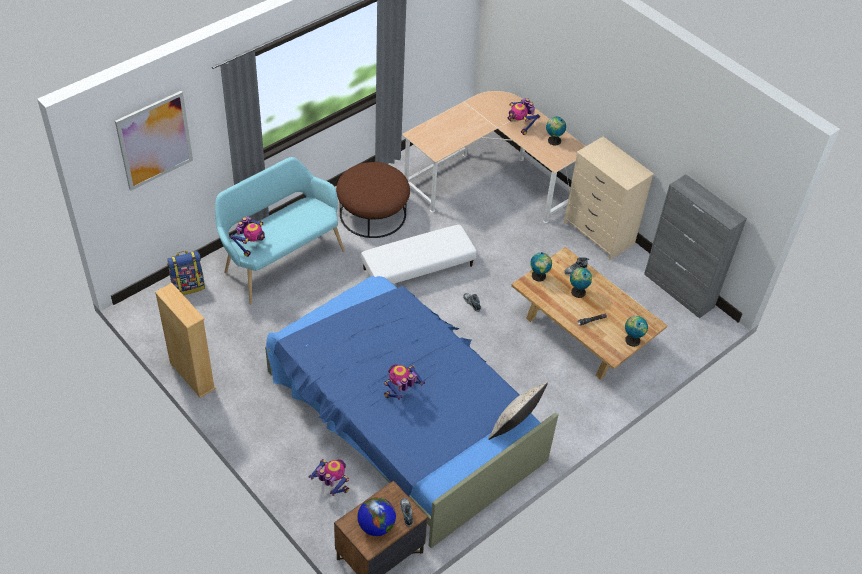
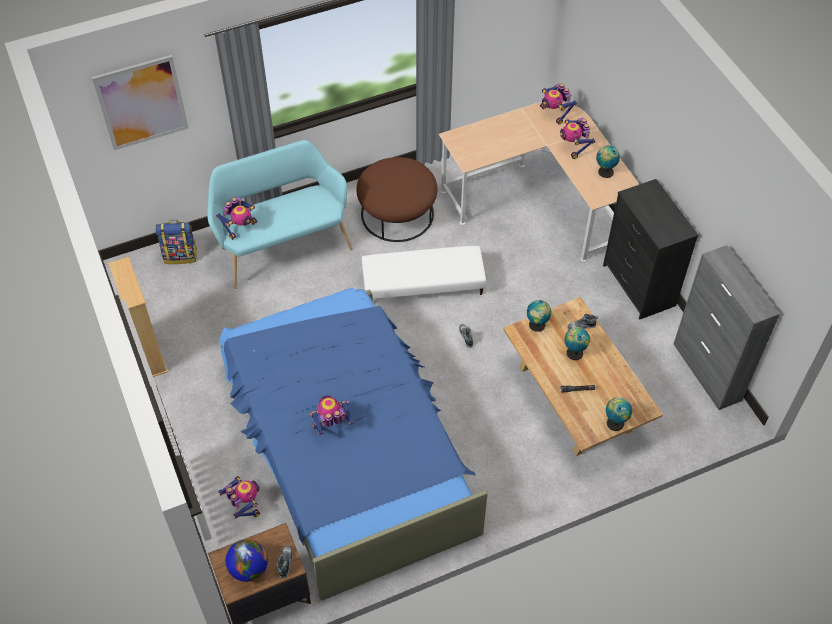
camera: 20 degrees right, 5 degrees up
(493, 101) = (554, 113): none -> toy robot
(515, 426) = (440, 493): beige pillow -> none
(598, 233) = (638, 285): beige dresser -> black dresser

